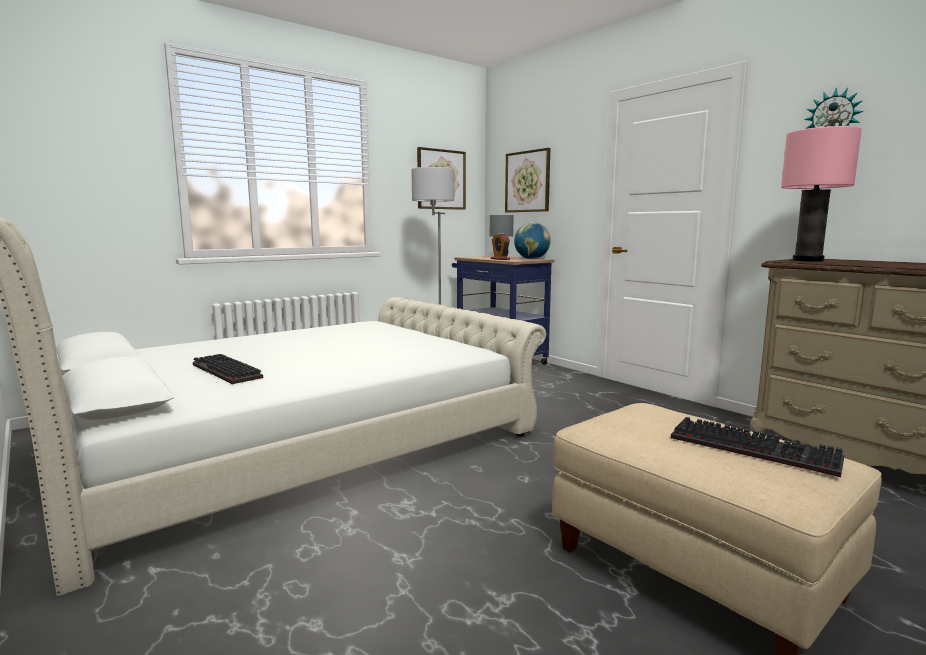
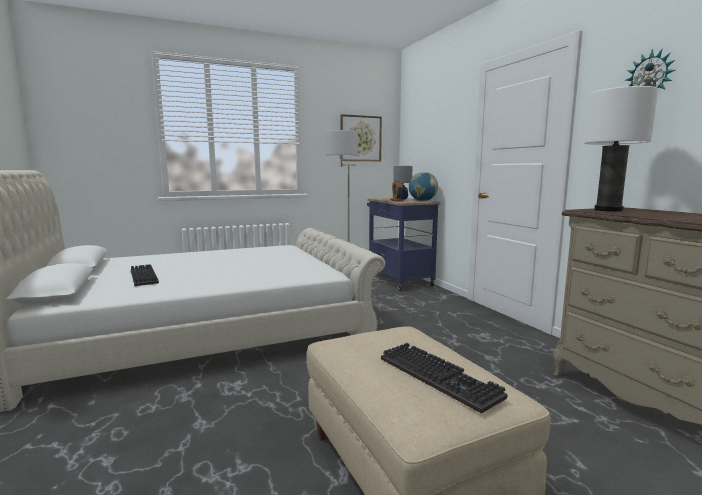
camera: 15 degrees right, 0 degrees up
(527, 181) = (425, 139): picture -> none
(807, 260) = (608, 210): pink table lamp -> white table lamp

